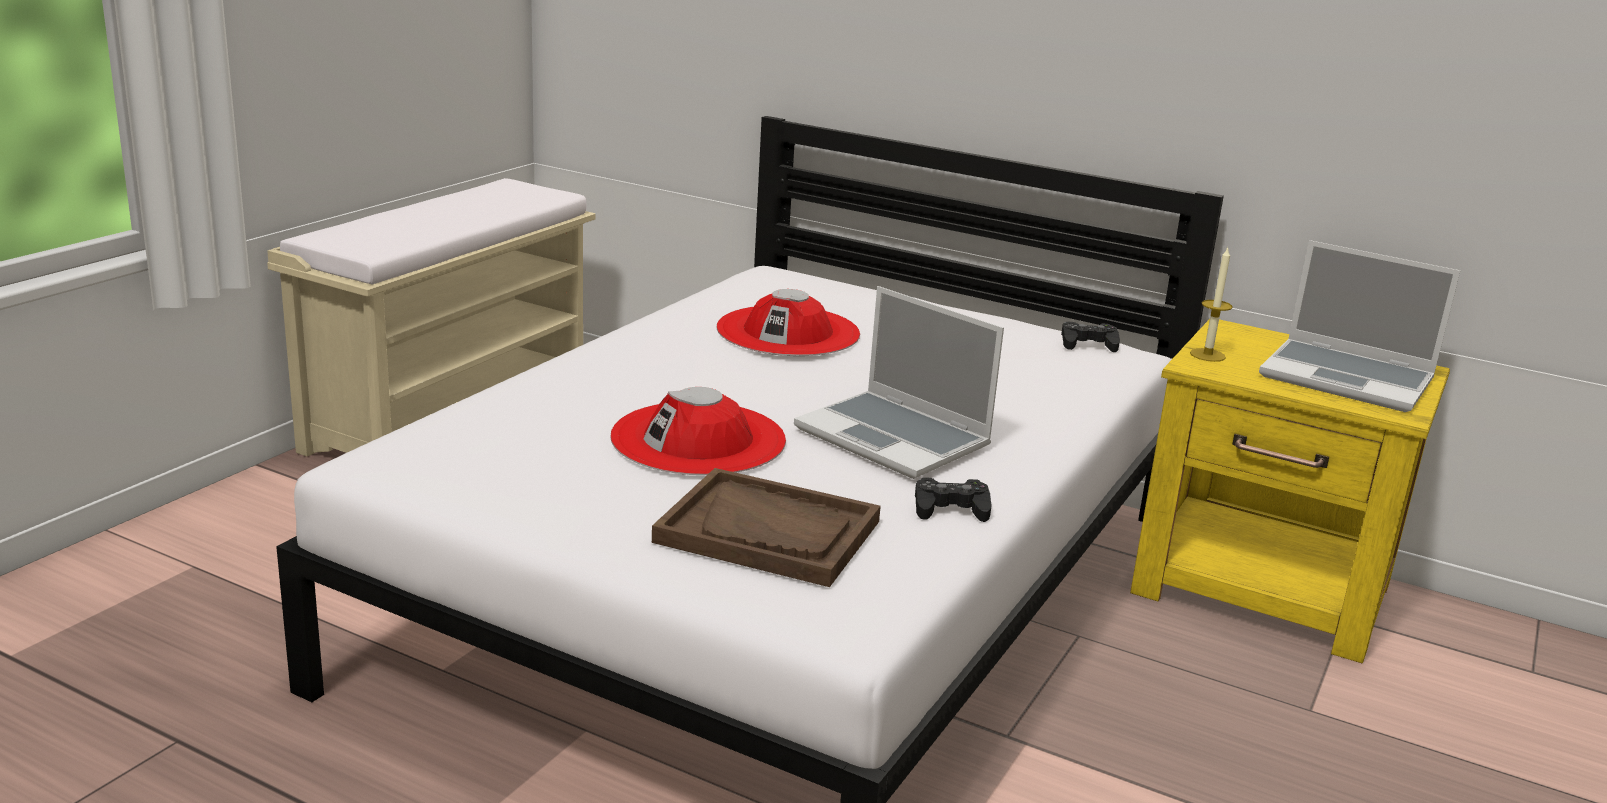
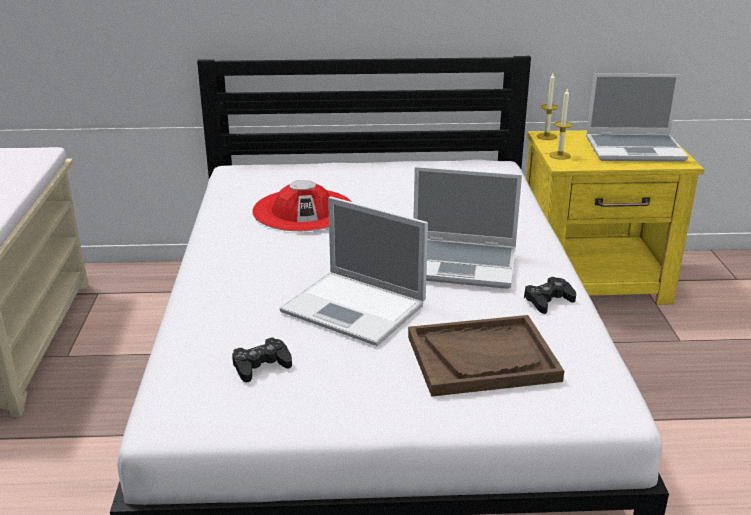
camera: 30 degrees left, 5 degrees up
(698, 439) = (356, 308): red hat -> laptop
(1088, 344) = (470, 165): black game controller -> black game controller (261, 365)
(1227, 330) = (546, 136): none -> candle

